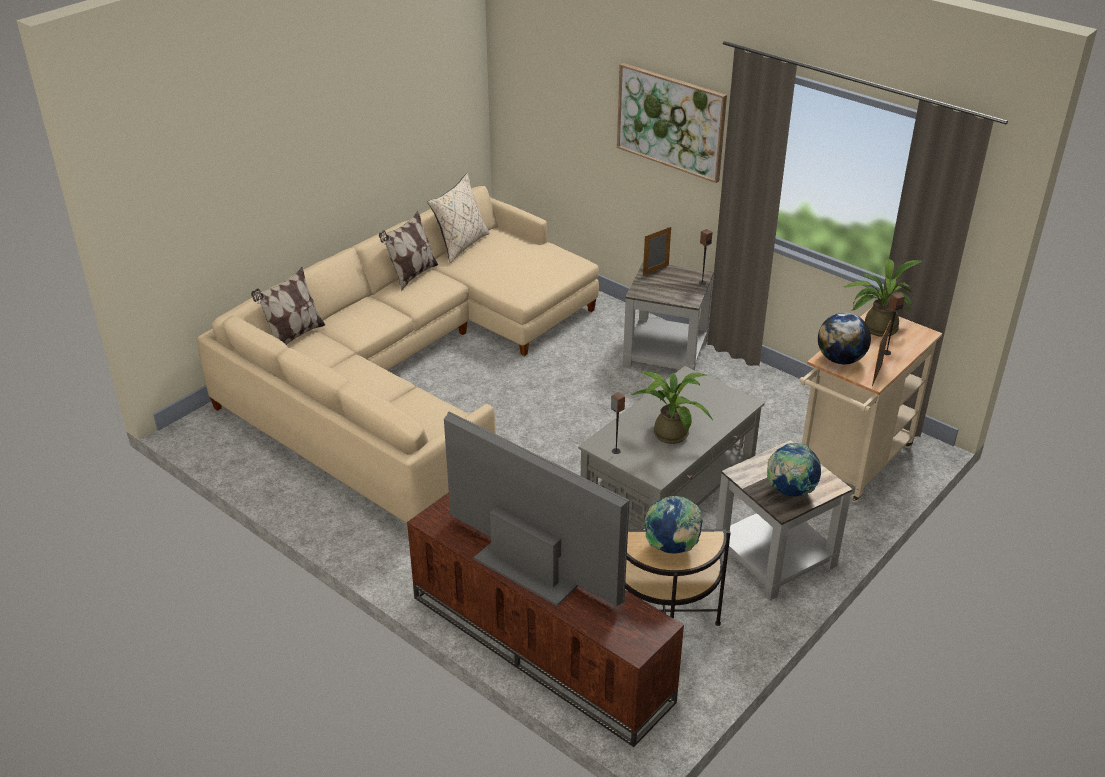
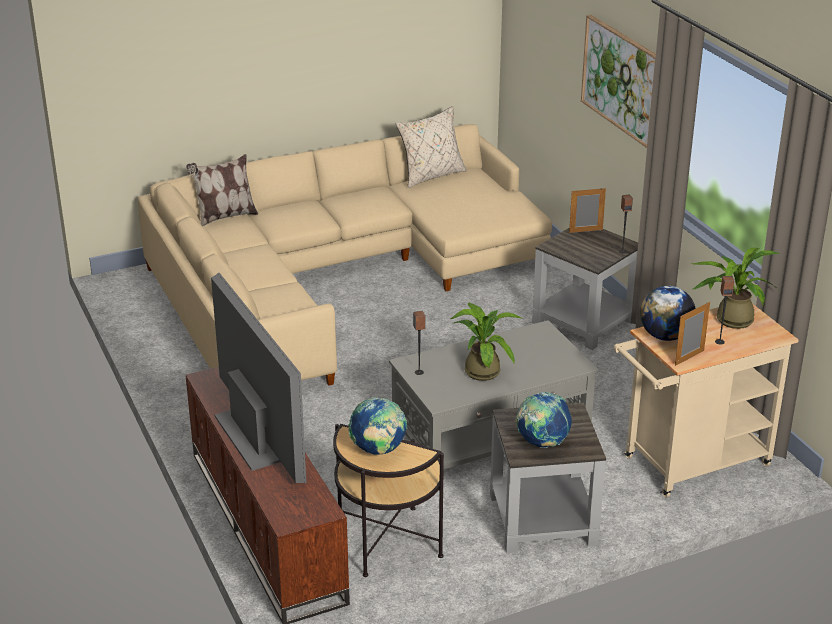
camera: 25 degrees right, 5 degrees down
(411, 275) = (366, 191): pillow -> none

